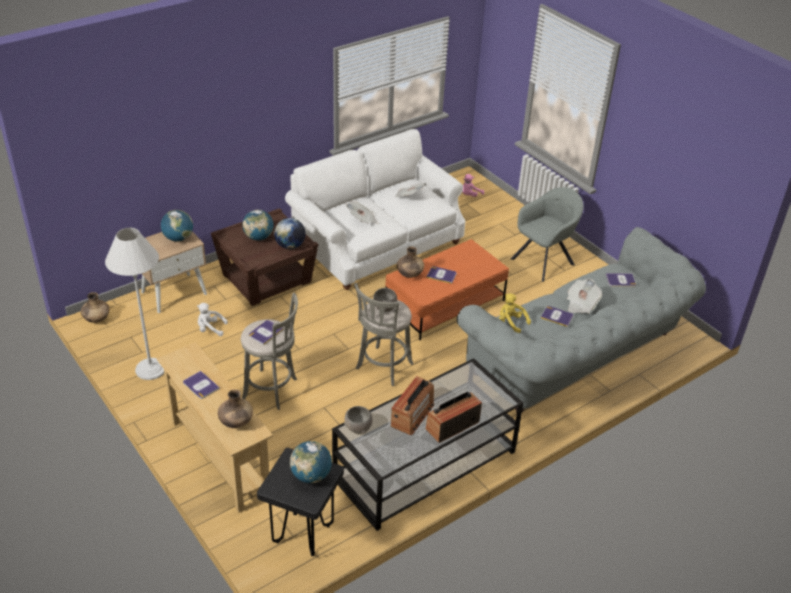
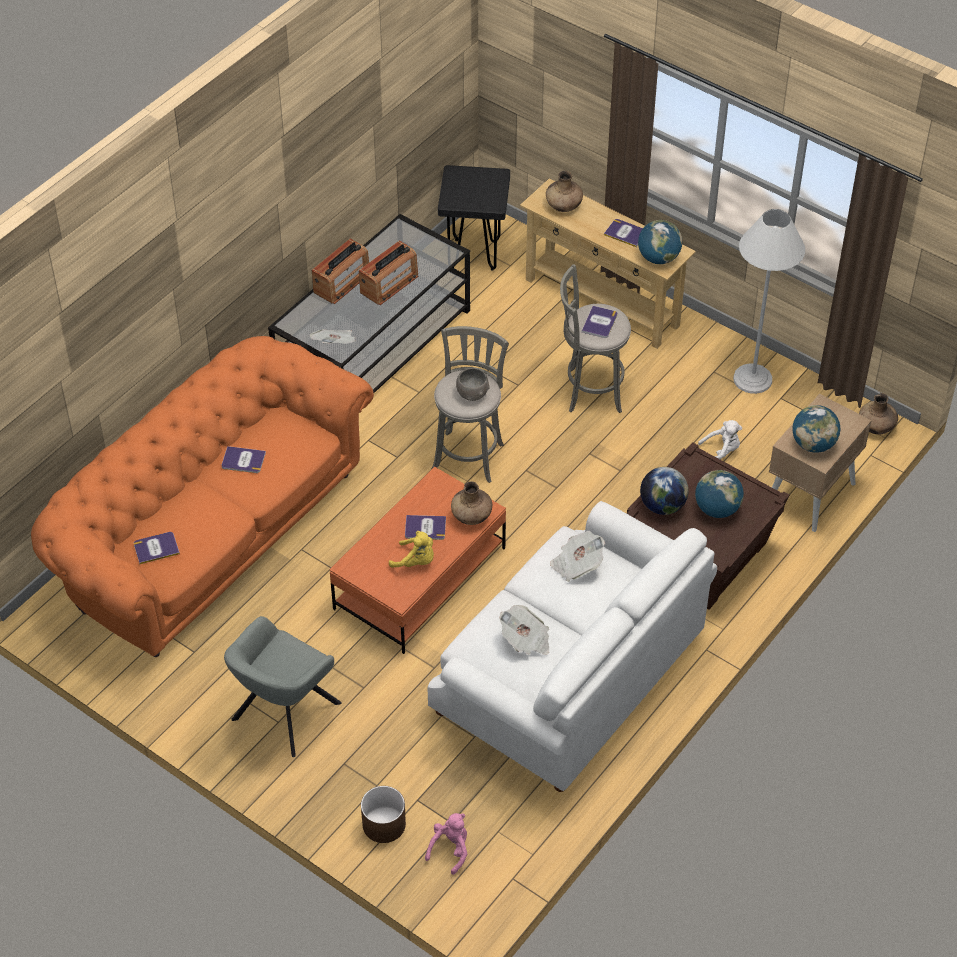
camera: 165 degrees right, 10 degrees up
(311, 475) = (466, 194): globe -> globe (658, 258)
(358, 428) = (442, 257): grey bowl -> none
(412, 415) = (389, 284): radio -> radio turned 150 degrees counterclockwise
(500, 209) = (383, 824): none -> brown planter
(510, 323) = (304, 435): yellow plush toy -> yellow plush toy (416, 561)
(579, 360) = (208, 533): grey sofa -> orange sofa
(581, 304) = (211, 490): newspaper -> newspaper (335, 345)

